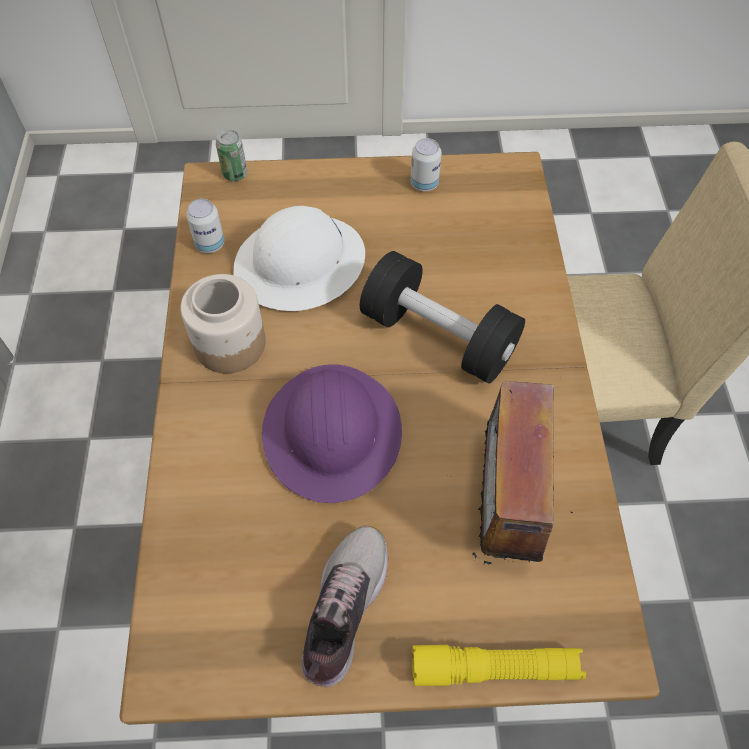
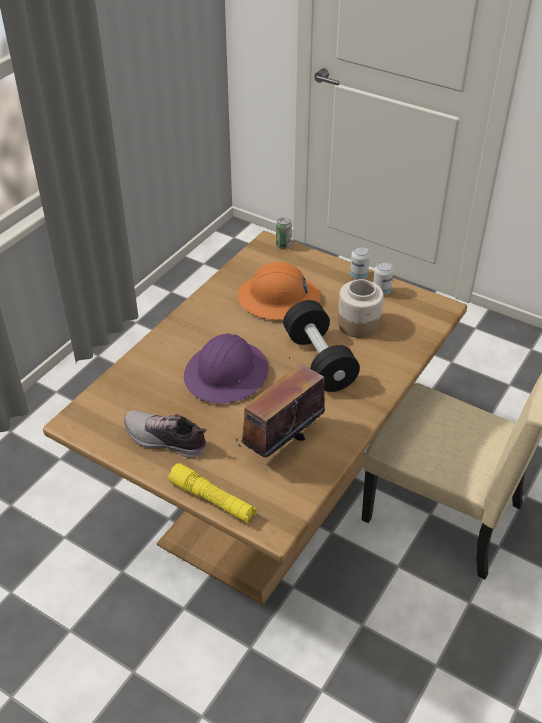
camera: 35 degrees right, 15 degrees down
(210, 244) = (242, 270): can -> can (358, 276)
(229, 344) = (212, 315): jar -> jar (358, 324)
(301, 264) = (279, 298): white hard hat -> orange hard hat
(342, 609) = (166, 441): shoe -> shoe turned 120 degrees counterclockwise

